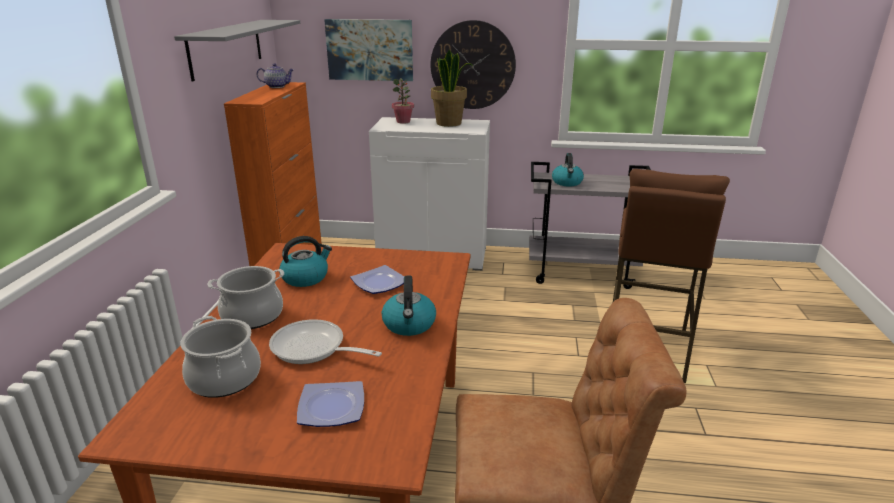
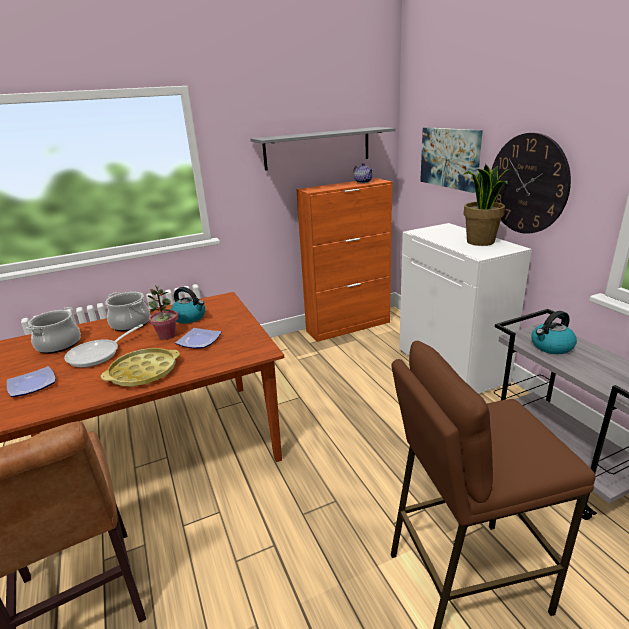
camera: 60 degrees right, 0 degrees up
(313, 349) = (98, 354): frying pan -> frying pan turned 135 degrees counterclockwise
(403, 122) = (449, 231): potted plant -> potted plant (167, 335)
(409, 325) = (143, 372): kettle -> yellow tray

